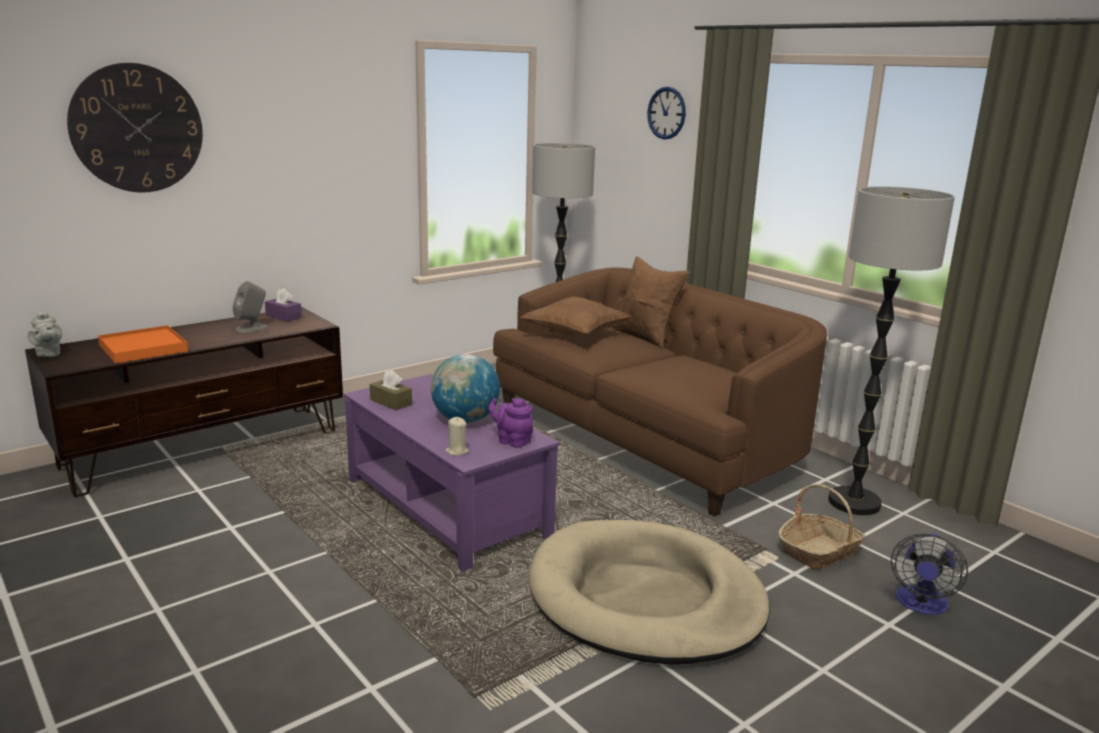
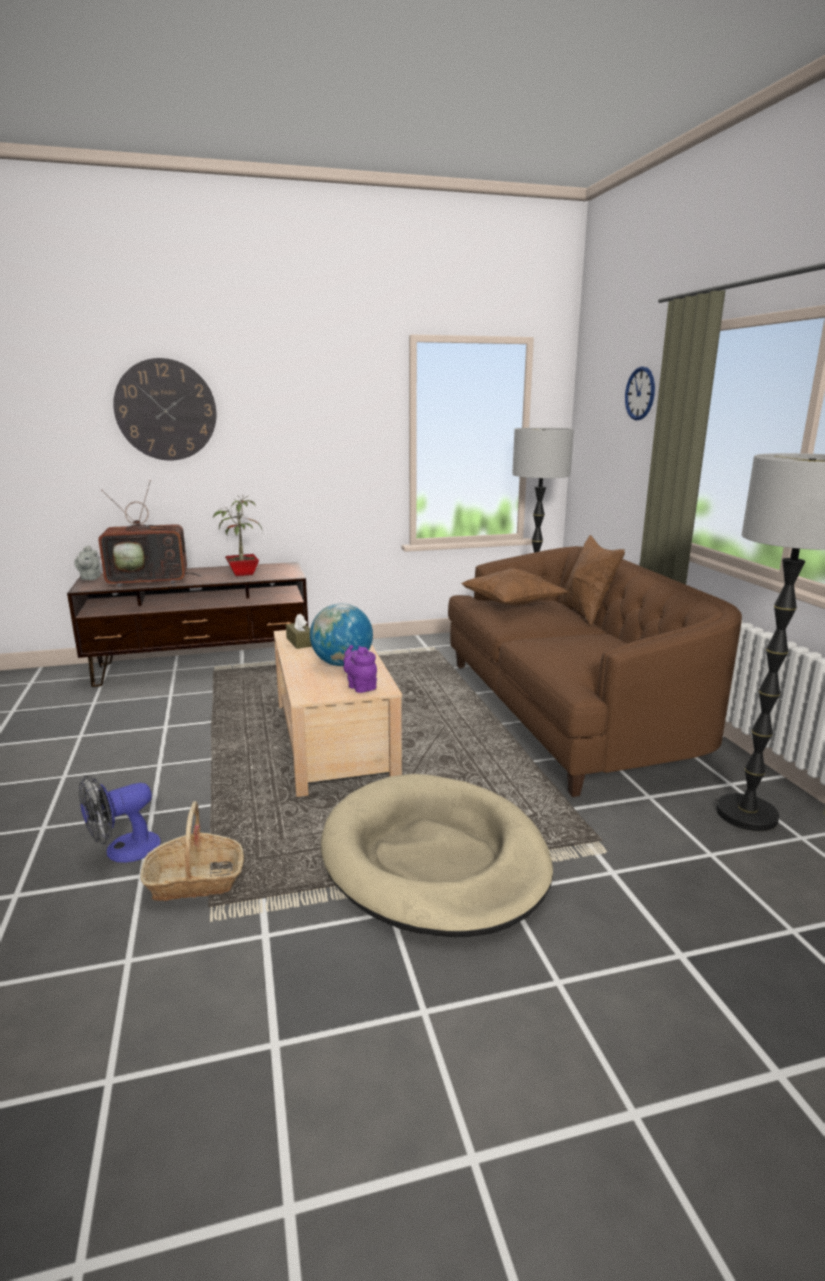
camera: 25 degrees right, 0 degrees up
(143, 348) = (151, 580): orange tray -> television
(252, 328) = (241, 573): grey speaker -> potted plant
(283, 316) = (275, 567): purple tissue box -> none
(448, 507) = (335, 741): purple coffee table -> beige coffee table
(456, 451) = (304, 688): beige candle -> none
(819, 551) = (660, 856): basket -> basket (195, 880)
(920, 605) = (740, 944): fan -> fan (123, 851)

